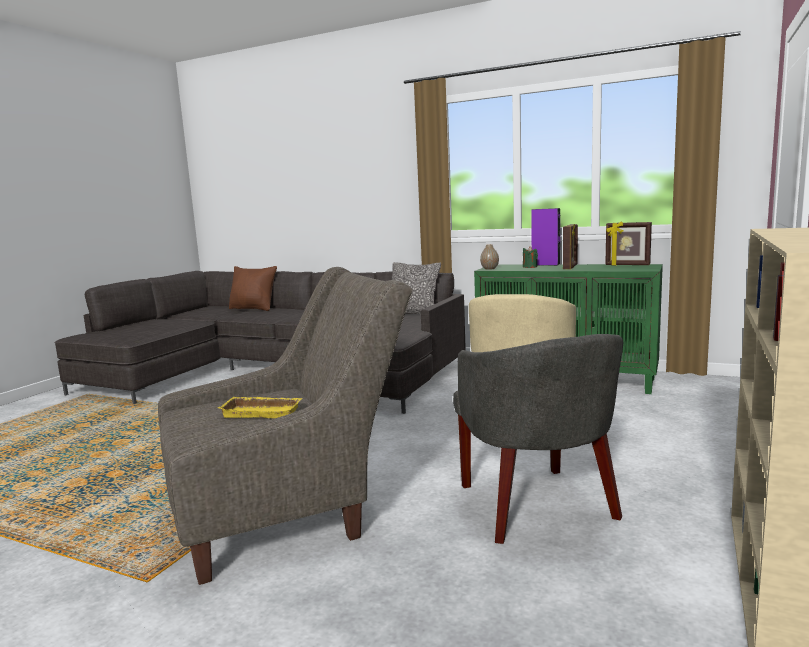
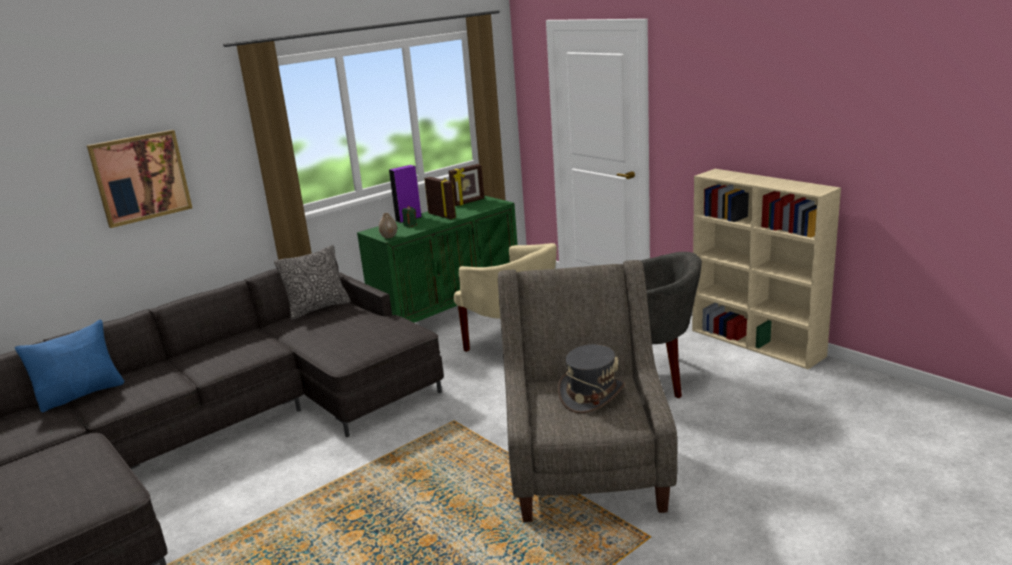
camera: 65 degrees left, 10 degrees up
(253, 309) = (81, 394): brown pillow -> blue pillow
(263, 412) = (591, 395): yellow tray -> grey hat
(345, 182) = (141, 177): none -> picture

